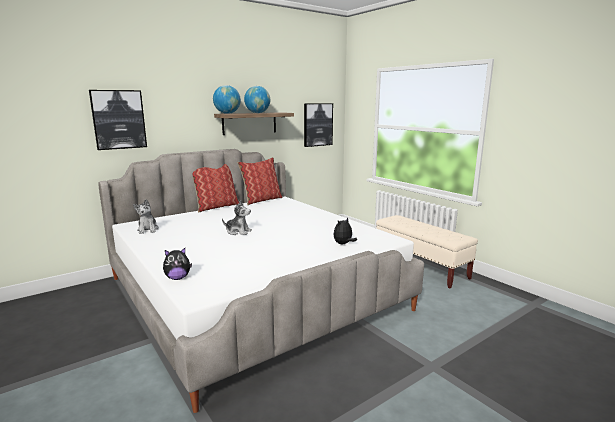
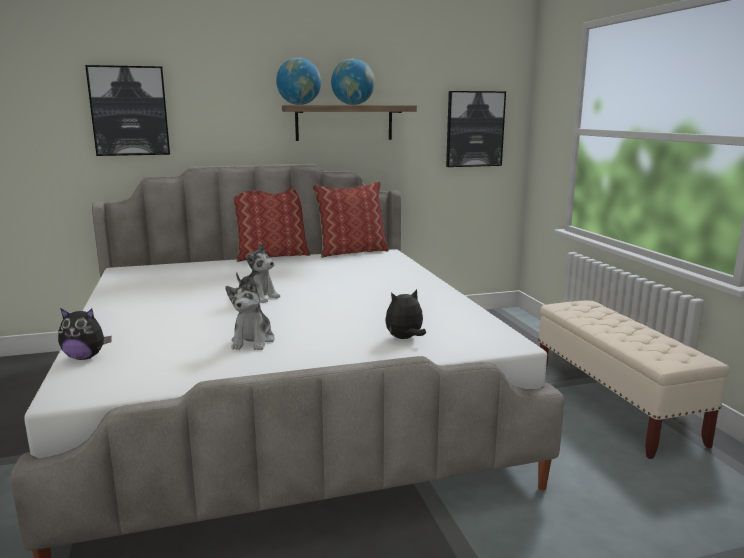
camera: 20 degrees right, 0 degrees up
(148, 230) = (139, 280): plush toy -> plush toy (253, 341)

